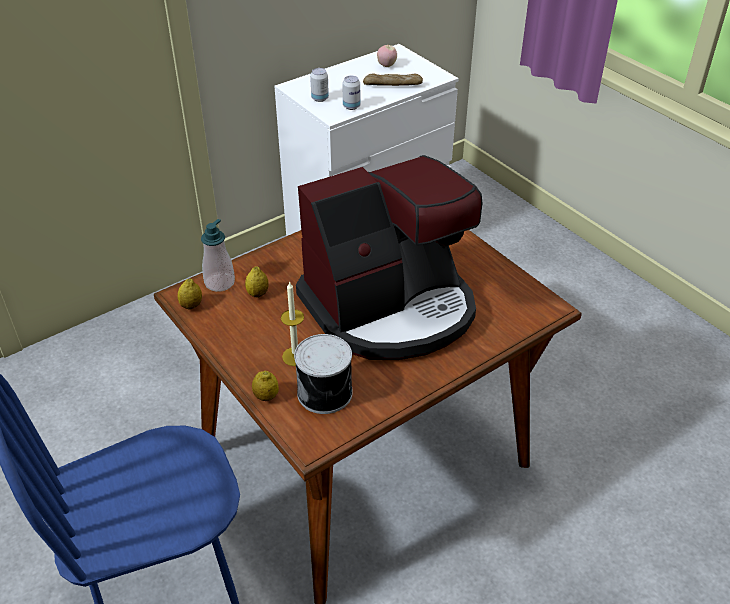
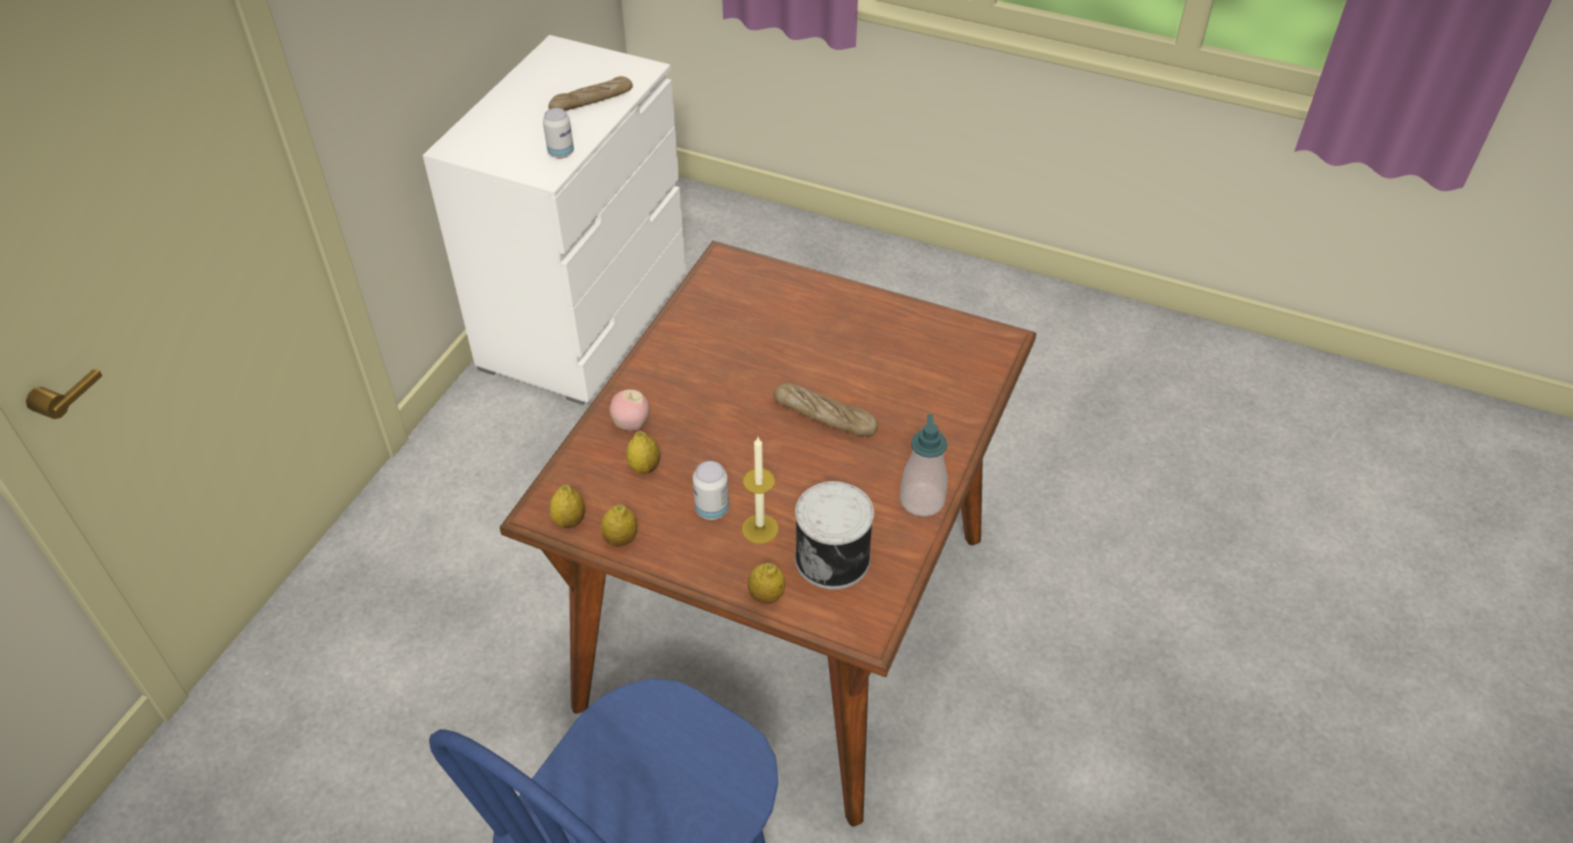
camera: 30 degrees left, 5 degrees up
(210, 327) = (620, 539): none -> lemon
(219, 282) = (581, 473): soap dispenser -> soap dispenser (922, 500)
(320, 98) = (506, 154): can -> can (712, 509)
(386, 65) = (559, 74): apple -> apple (631, 424)
(391, 308) = (824, 416): coffee machine -> bread

